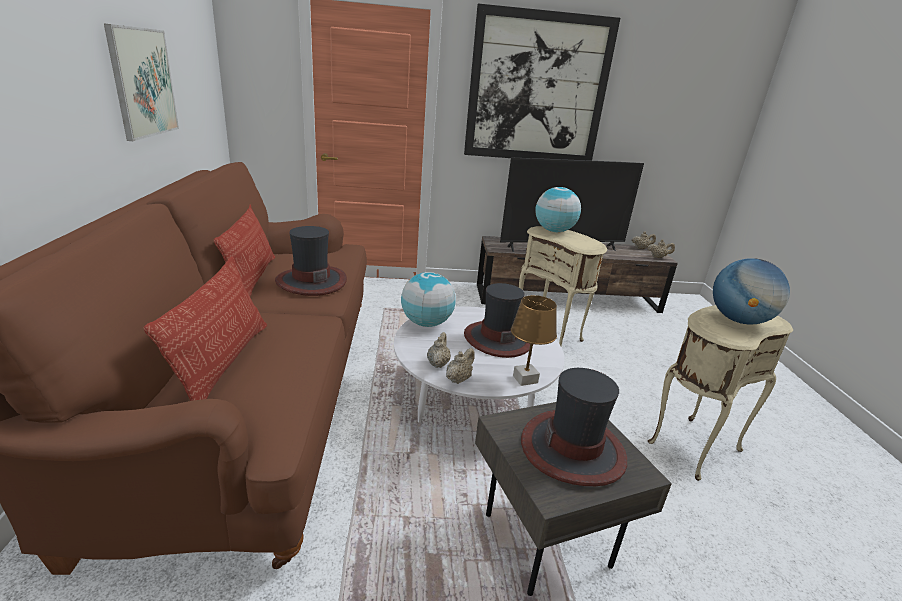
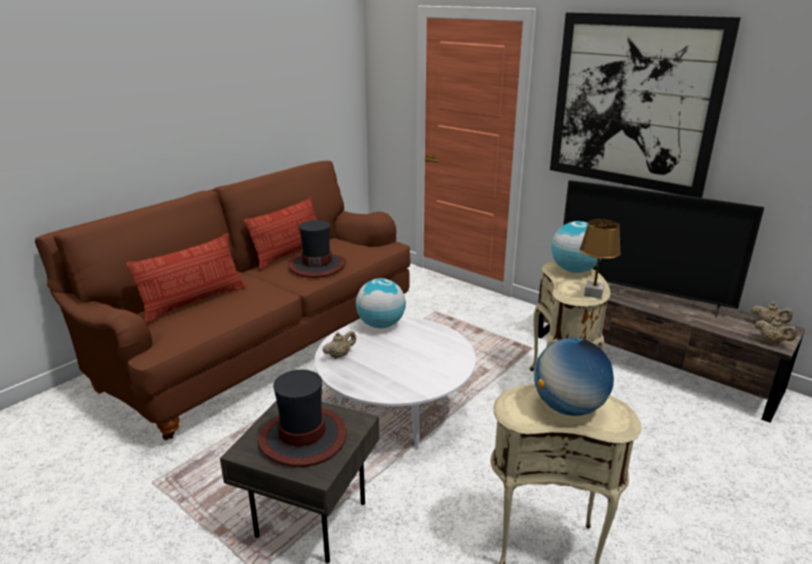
camera: 45 degrees right, 0 degrees up
(143, 82) = (260, 102): picture -> none
(458, 379) = (335, 371): beige teapot -> none
(498, 338) = (416, 356): hat -> none
(525, 379) = (381, 392): brown table lamp -> brown table lamp (593, 294)

